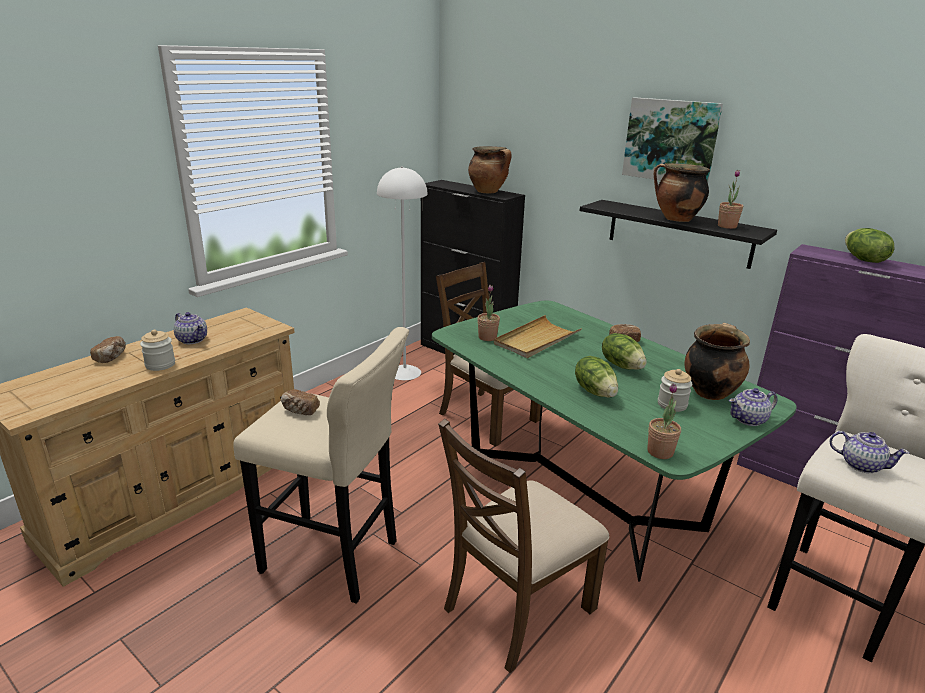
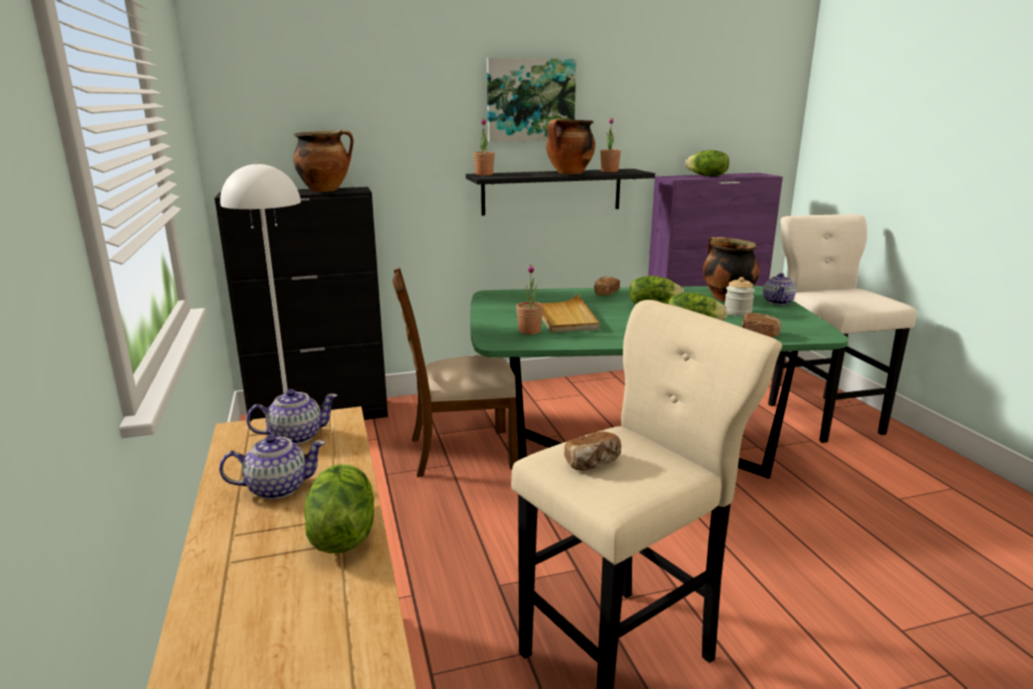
camera: 55 degrees left, 5 degrees down
(111, 357) = (222, 586): bread -> bread (760, 334)
(160, 365) = (341, 533): jar -> lettuce
(517, 608) = (772, 551): brown chair -> none
(660, 452) = (811, 336): potted plant -> potted plant (484, 174)
(860, 465) = (850, 300): teapot -> teapot (295, 436)

